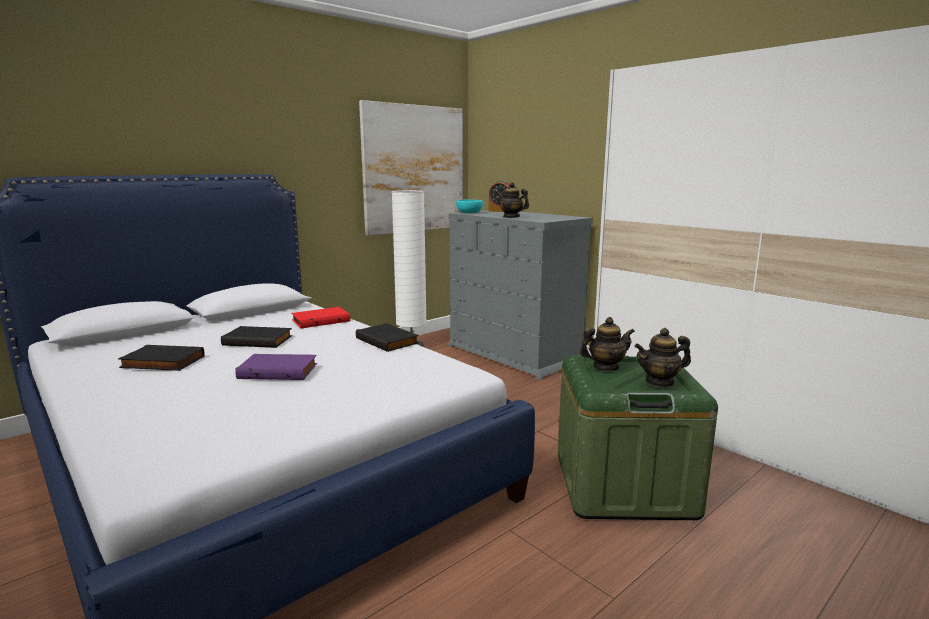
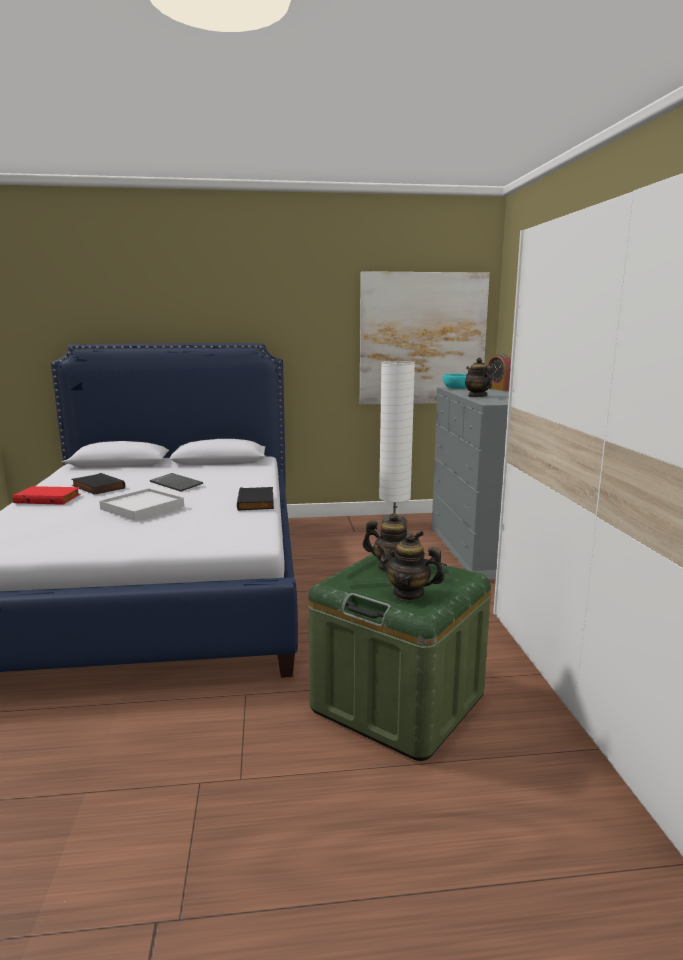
camera: 35 degrees right, 0 degrees up
(259, 340) = (177, 484): black book -> keyboard
(279, 370) = (142, 507): purple book -> white tray
(321, 320) = (246, 477): red book -> red book (48, 498)

